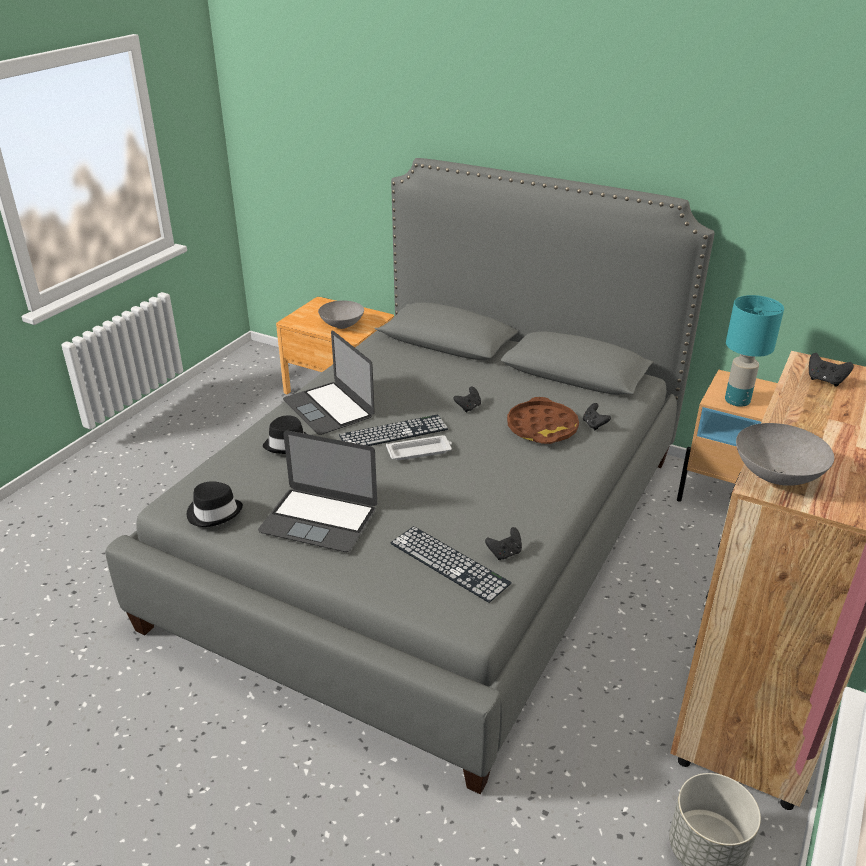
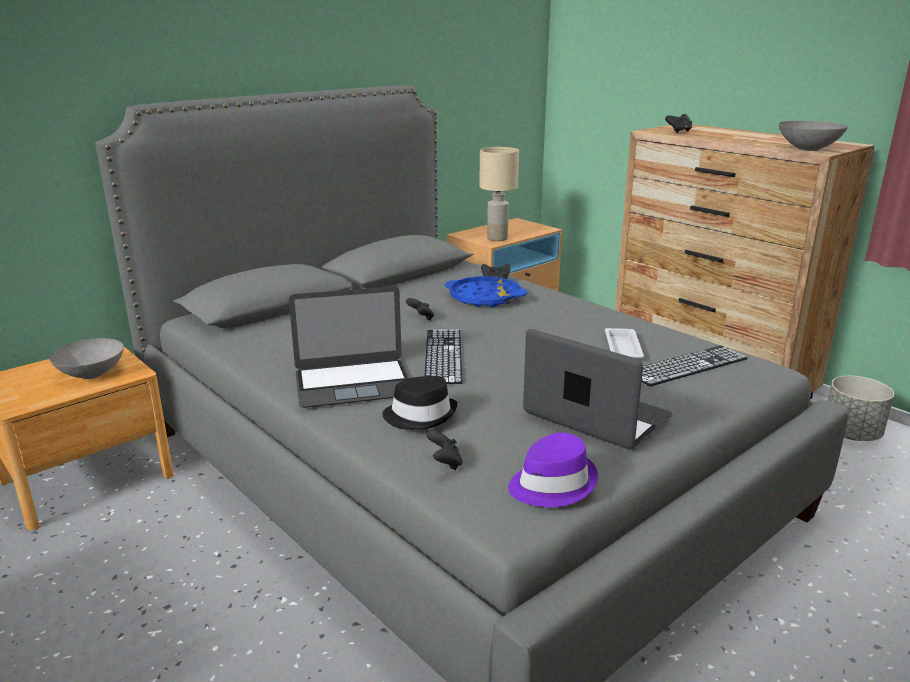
camera: 70 degrees left, 10 degrees down
(214, 512) = (551, 484): black hat -> purple hat
(319, 519) = (596, 415): laptop -> laptop turned 90 degrees counterclockwise
(420, 451) = (490, 349): white tray -> white tray (622, 347)
(505, 553) = (676, 342): black game controller -> black game controller (445, 463)
(542, 428) = (485, 298): brown tray -> blue tray
(737, 400) = (497, 238): turquoise table lamp -> beige table lamp

